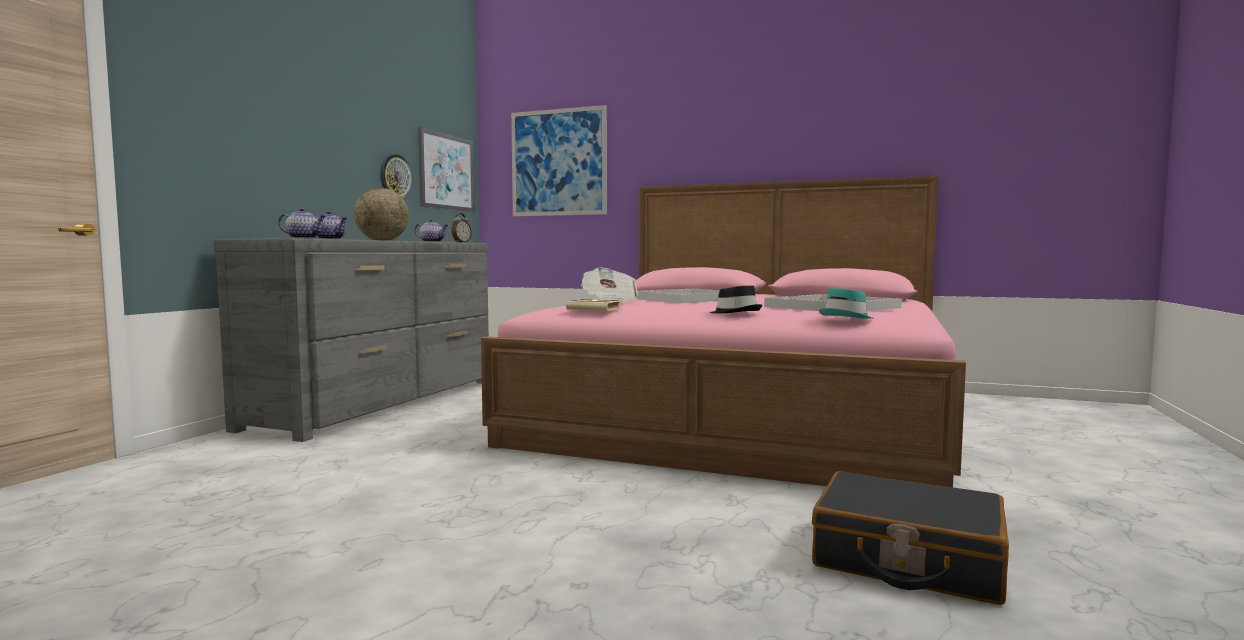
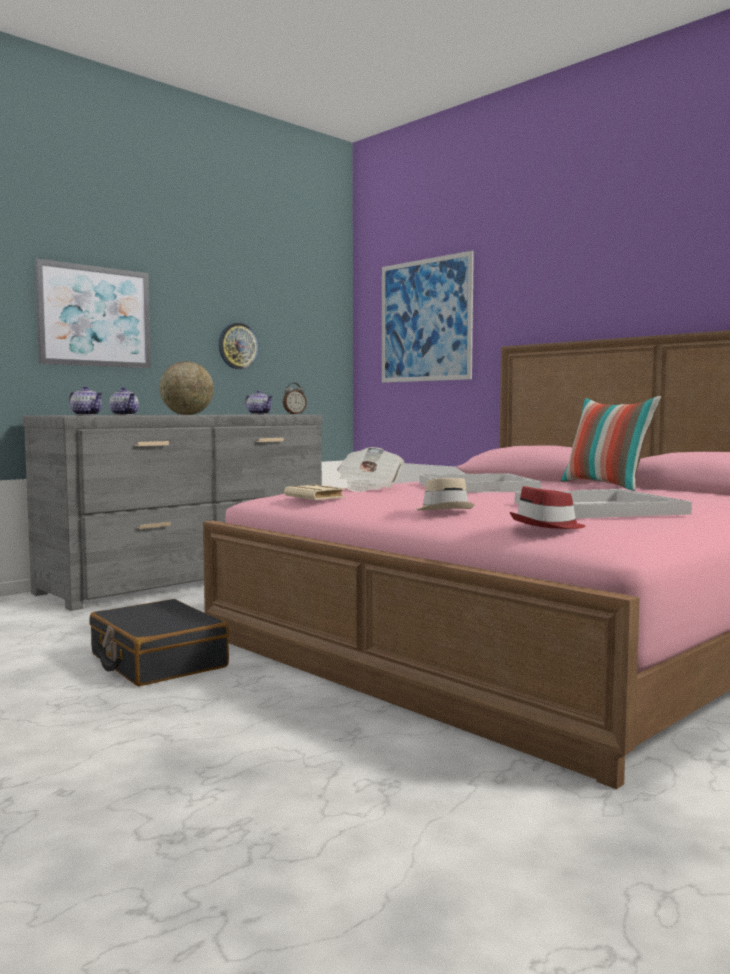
camera: 25 degrees right, 0 degrees up
(446, 172) = (307, 337): picture -> picture (95, 316)
(735, 313) = (444, 510): black hat -> beige hat
(771, 296) = (606, 486): none -> pillow
(848, 318) = (547, 526): turquoise hat -> red hat
(907, 560) = (426, 847): black suitcase -> black suitcase (157, 661)

